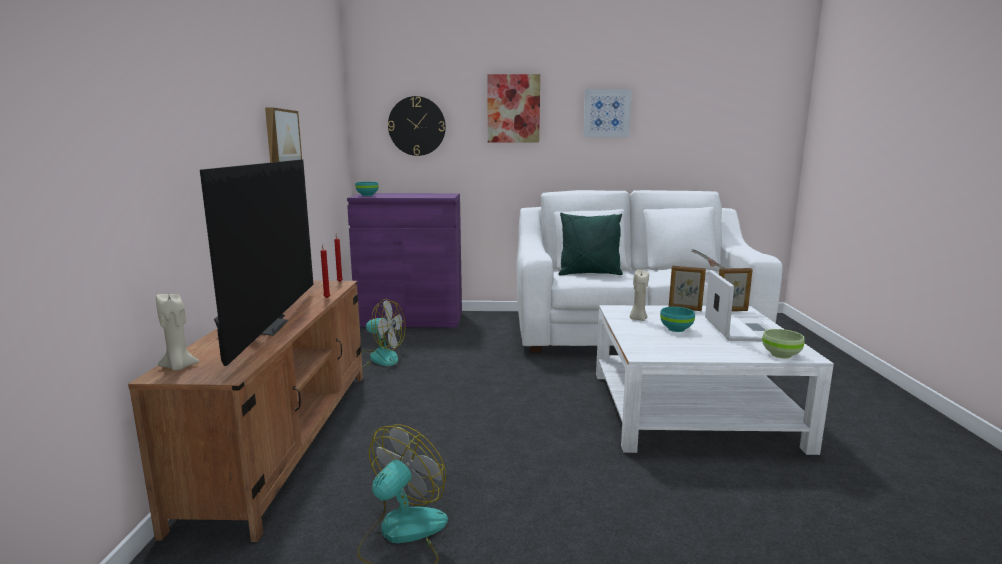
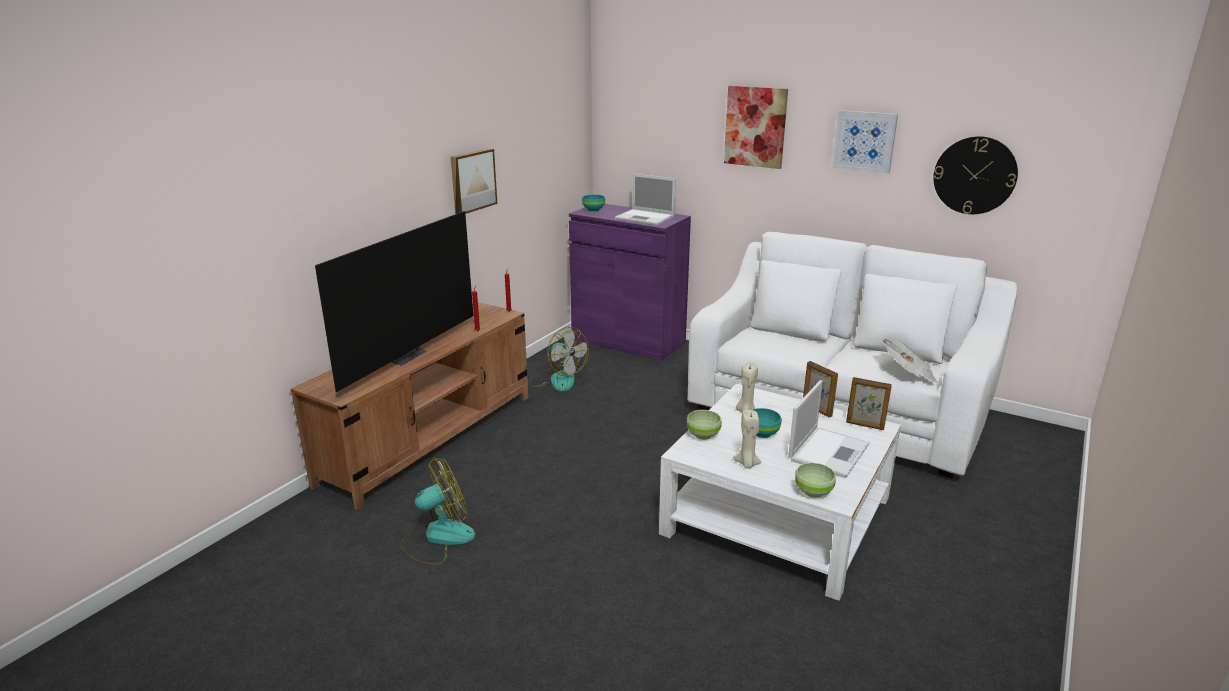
camera: 30 degrees right, 10 degrees up
(179, 367) = (324, 382): beige candle -> beige candle (747, 464)
(417, 126) = (654, 137): wall clock -> wall clock (974, 175)
(425, 195) = (646, 218): none -> laptop
(589, 274) = (776, 339): green pillow -> none
(636, 340) = (704, 435): none -> green bowl

